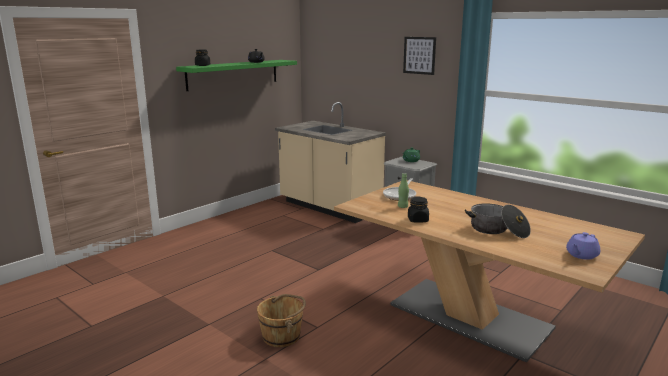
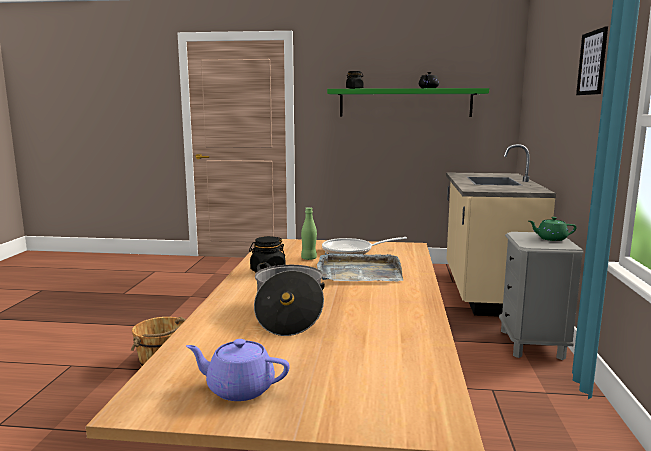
camera: 55 degrees right, 5 degrees down
(443, 204) = (358, 272): none -> grey tray

